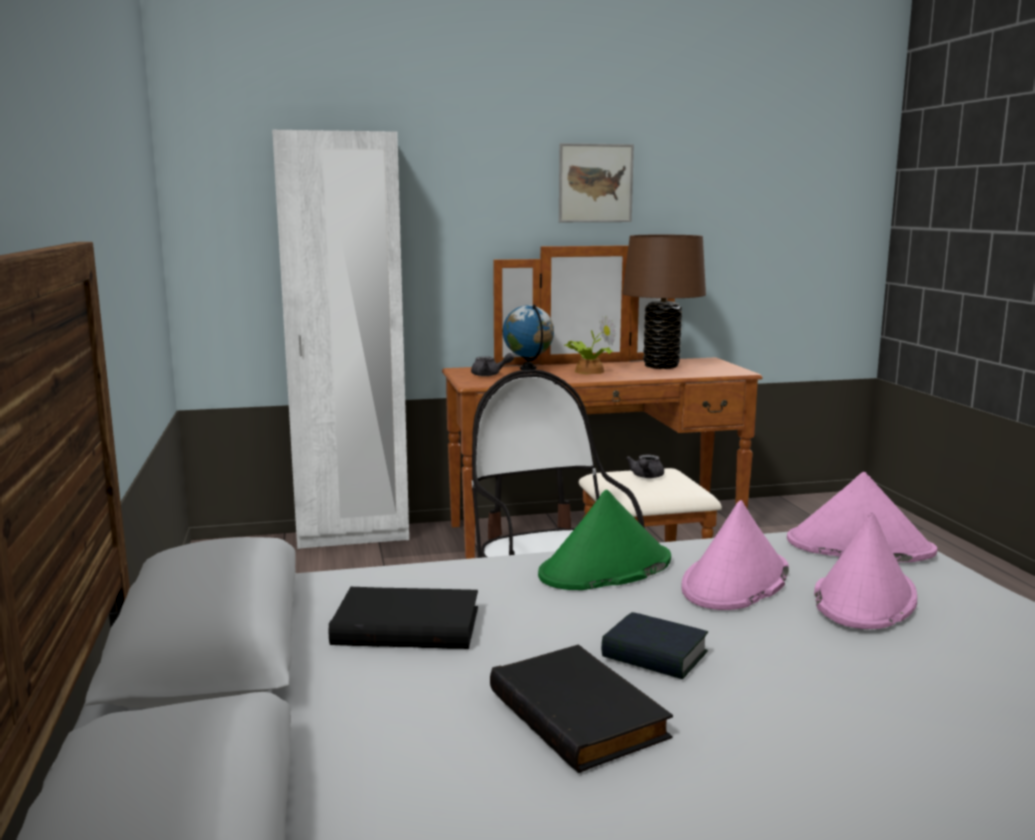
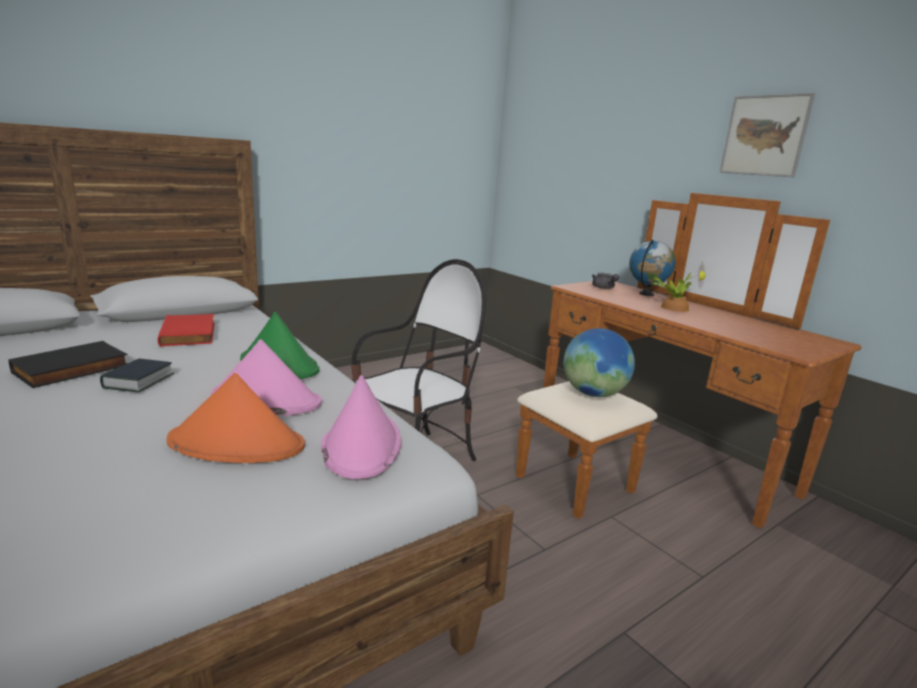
camera: 65 degrees right, 5 degrees up
(353, 537) = (533, 373): white wardrobe -> none
(408, 625) = (190, 334): black book -> red book
(646, 476) = (593, 394): grey teapot -> globe
(661, 366) = (753, 326): brown table lamp -> none
(864, 598) = (237, 444): pink hat -> orange hat

